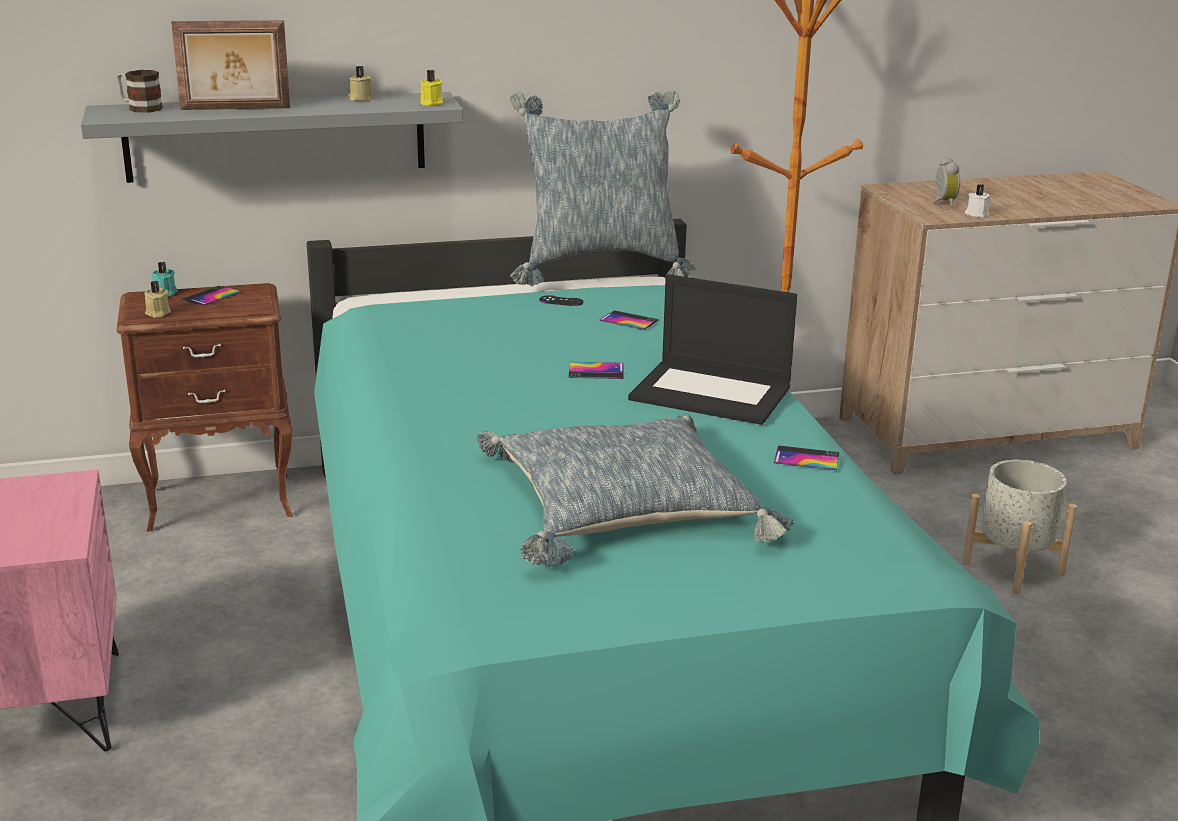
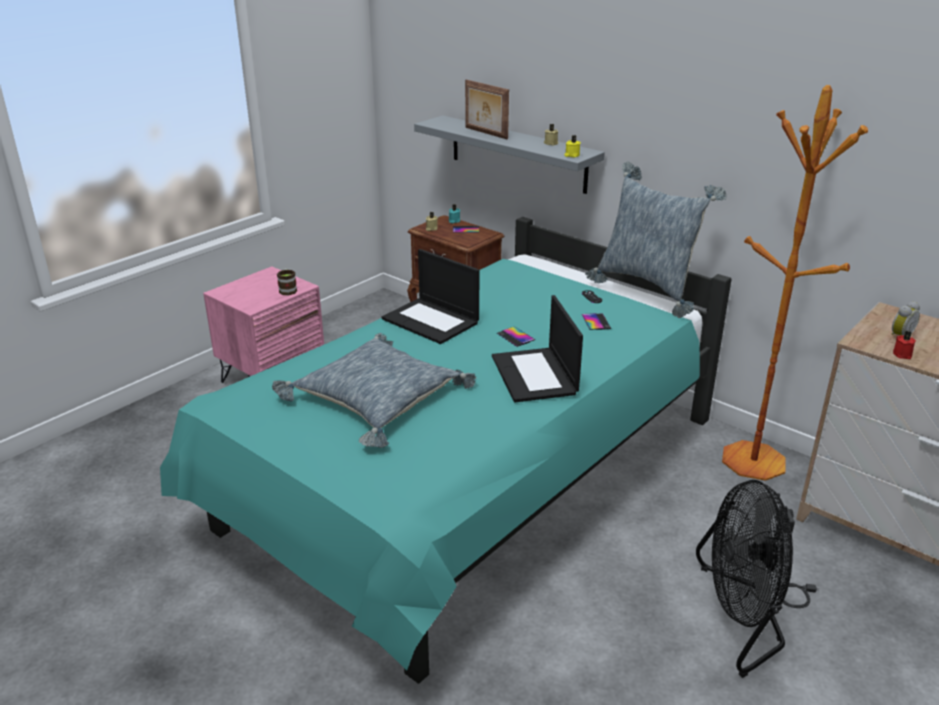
camera: 55 degrees right, 5 degrees up
(140, 108) = (454, 122): mug -> mug (287, 289)
(465, 402) = (432, 321): none -> laptop
(806, 458) = (490, 429): phone -> none
(976, 214) = (903, 354): white candle -> red candle
(1012, 568) = (748, 614): grey planter -> black fan

